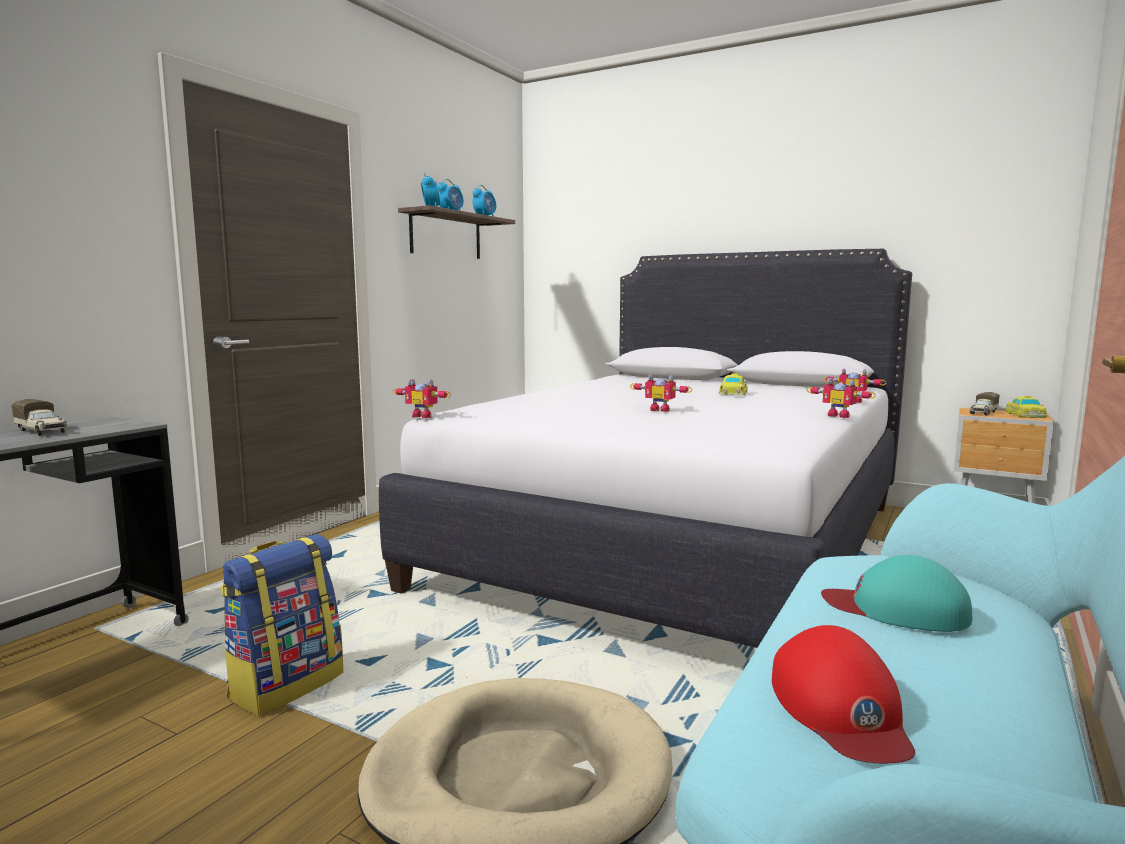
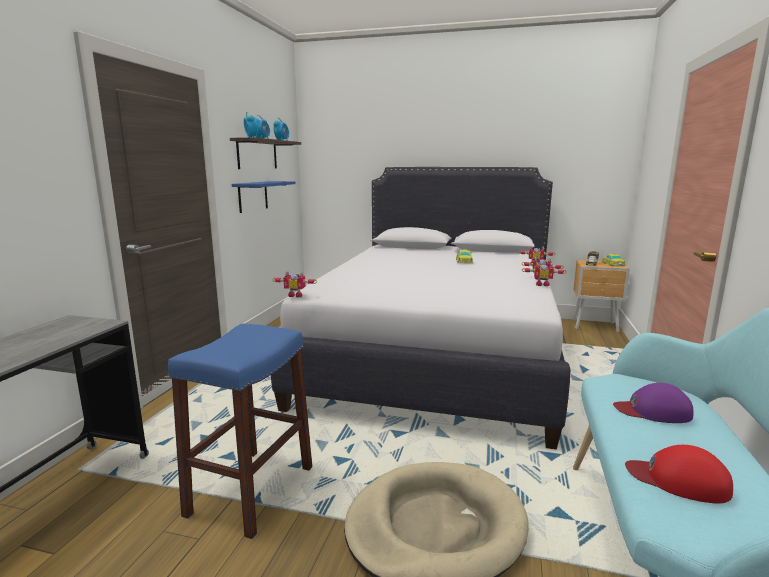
camera: 15 degrees left, 5 degrees up
(42, 431) = (37, 337): toy truck -> none
(286, 685) = (252, 490): backpack -> blue stool
(434, 294) = (253, 196): none -> blue shelf
(661, 410) = (438, 279): toy robot -> toy robot (542, 284)
(840, 709) = (678, 480): red cap -> red cap turned 135 degrees clockwise
(896, 609) = (653, 411): turquoise cap -> purple cap

